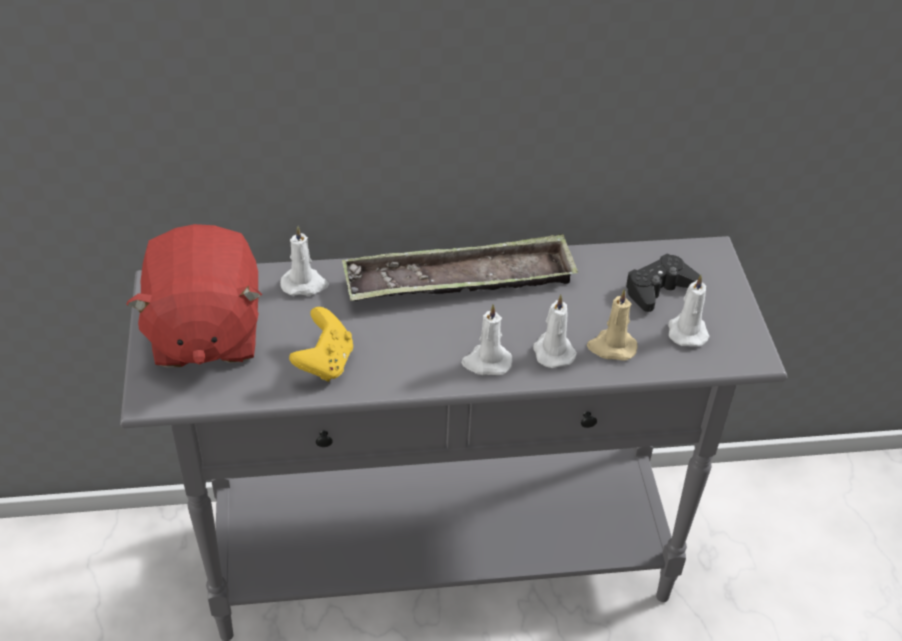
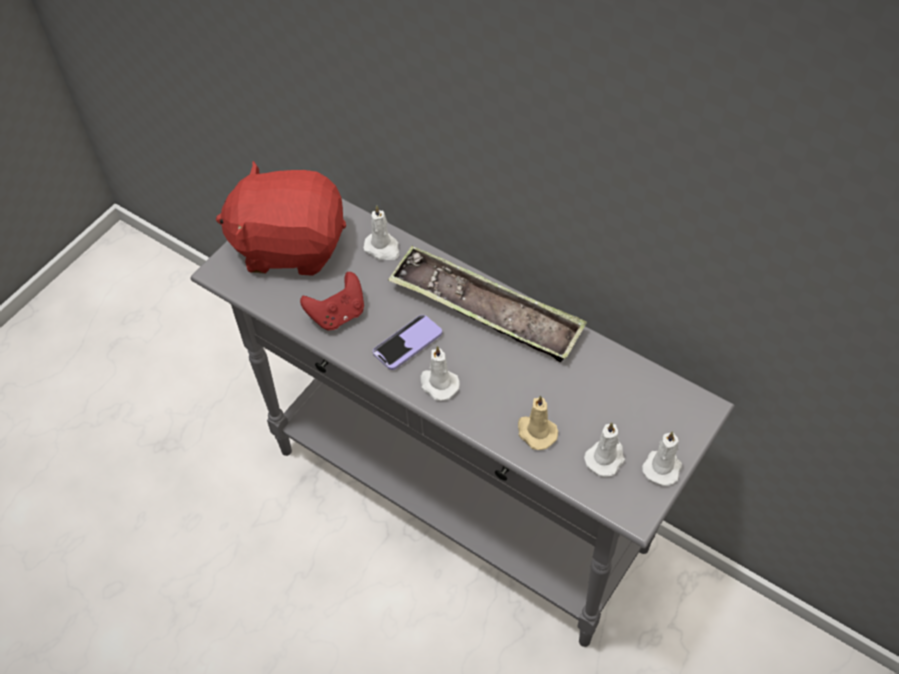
camera: 45 degrees right, 10 degrees up
(204, 333) = (289, 245): red plush toy -> red plush toy turned 60 degrees clockwise
(325, 363) = (338, 315): yellow game controller -> red game controller
(420, 347) = (407, 343): none -> phone
(552, 351) = (491, 406): white candle -> white candle (662, 466)
(658, 289) = (622, 411): black game controller -> none

